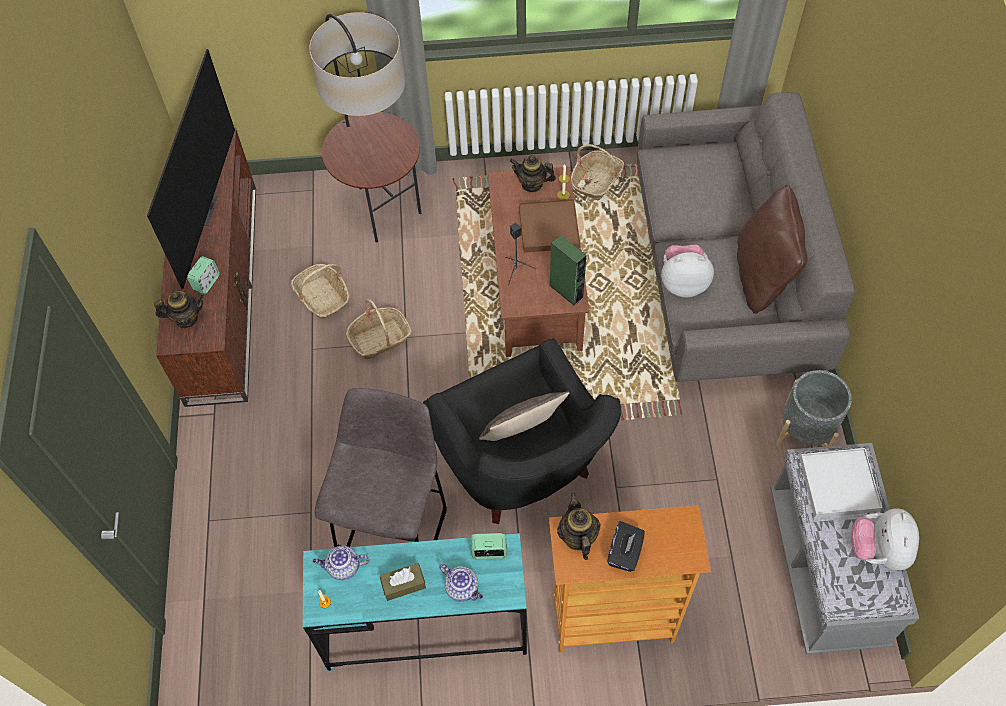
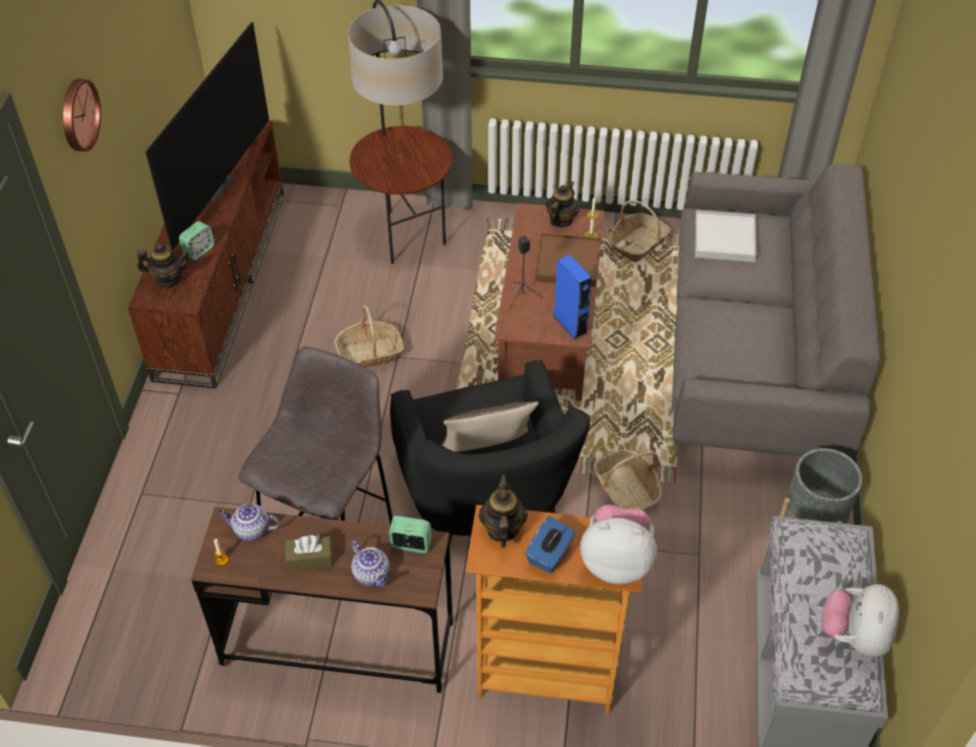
camera: 10 degrees right, 10 degrees down
(84, 208) = (78, 115): none -> wall clock
(322, 297) = (322, 305): basket -> basket (626, 490)
(425, 628) = (337, 644): turquoise desk -> brown desk
(532, 184) = (560, 220): teapot -> teapot turned 90 degrees clockwise
(566, 291) = (570, 324): green speaker -> blue speaker
(625, 553) = (550, 554): black tissue box -> blue tissue box
(683, 283) = (698, 337): plush toy -> plush toy (616, 561)
(762, 276) = (787, 345): brown pillow -> none
(839, 484) = (823, 560): white tray -> white tray (724, 239)

